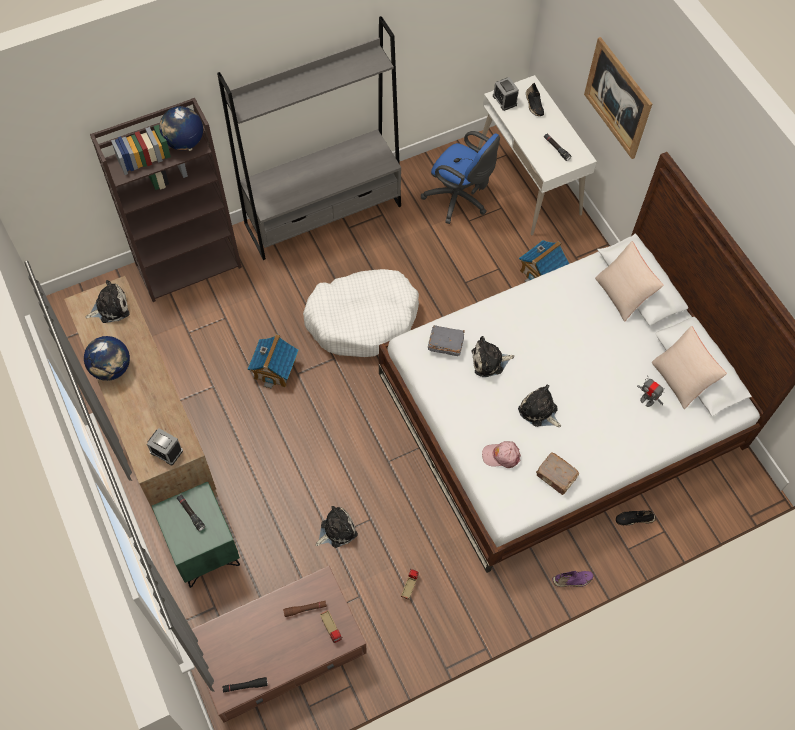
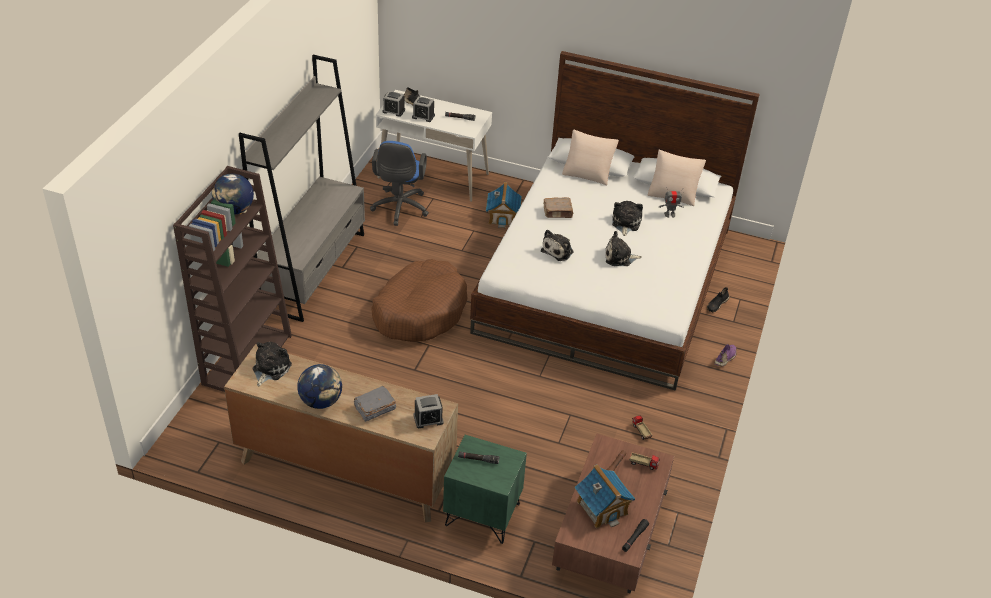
camera: 45 degrees left, 20 degrees down
(275, 369) = (395, 377): toy house -> toy house (602, 507)
(336, 530) = (557, 436): plush toy -> plush toy (625, 223)
(362, 319) = (420, 311): white dog bed -> brown dog bed
(445, 344) = (520, 258): grey book -> grey book (374, 409)
(459, 200) = (399, 209): blue office chair -> blue office chair turned 105 degrees clockwise
(501, 455) = (629, 292): pink cap -> none
(524, 124) = (423, 116): none -> alarm clock
(556, 476) = (672, 281): brown book -> brown book (558, 212)
(617, 98) = (494, 46): picture -> none

